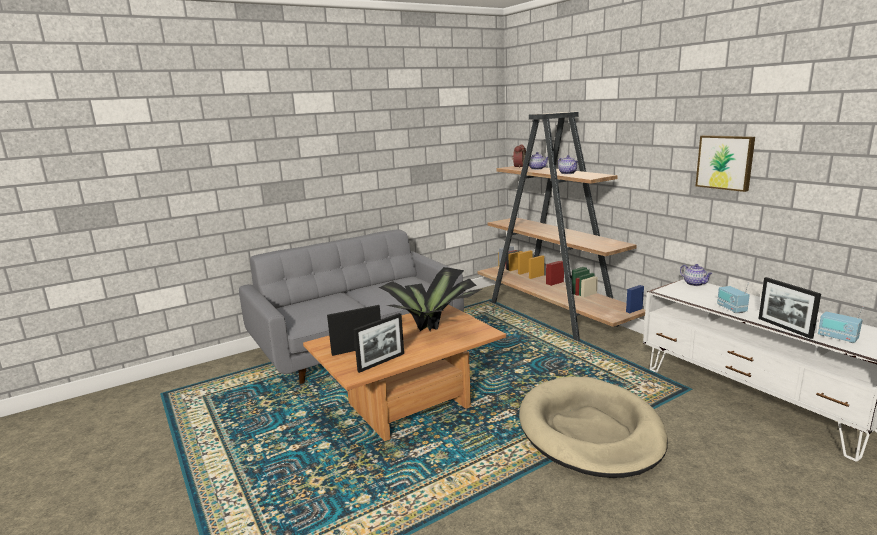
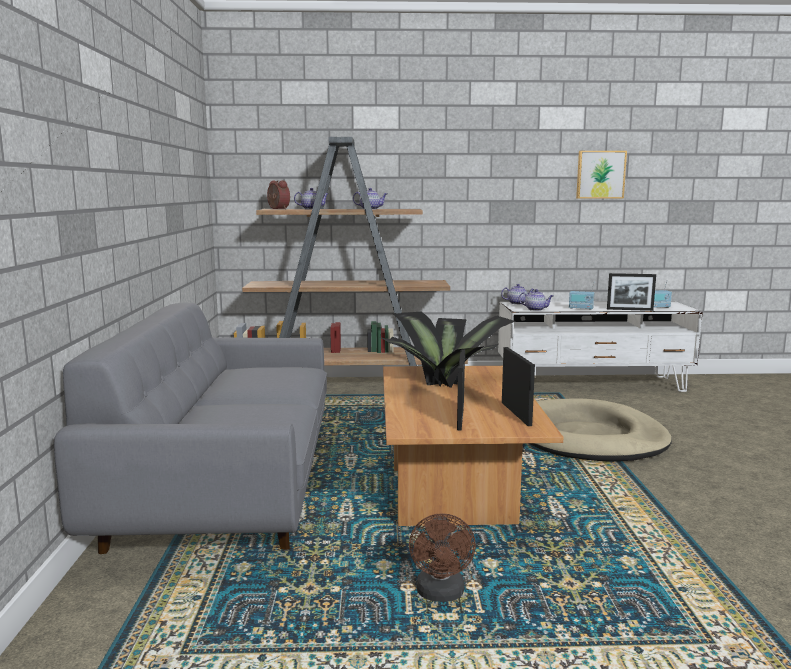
camera: 60 degrees left, 5 degrees down
(281, 440) = (441, 594): none -> brown fan
(680, 295) = (536, 309): none -> teapot
(725, 162) = (523, 189): picture -> picture (600, 174)

